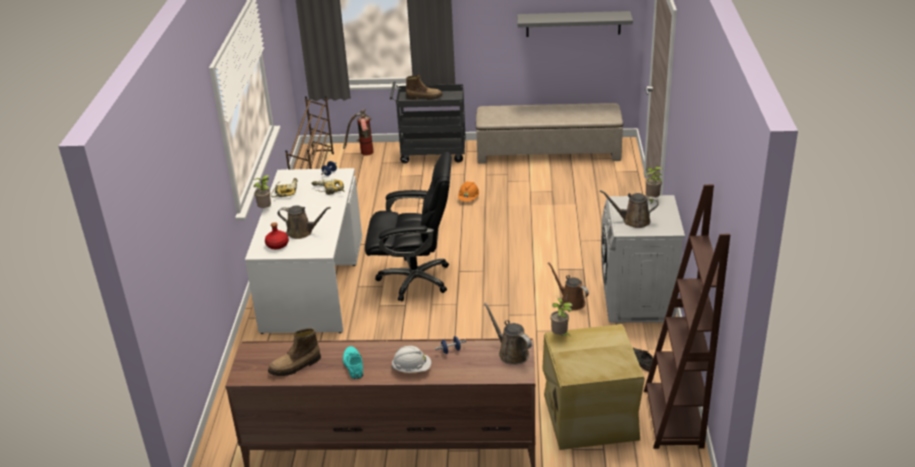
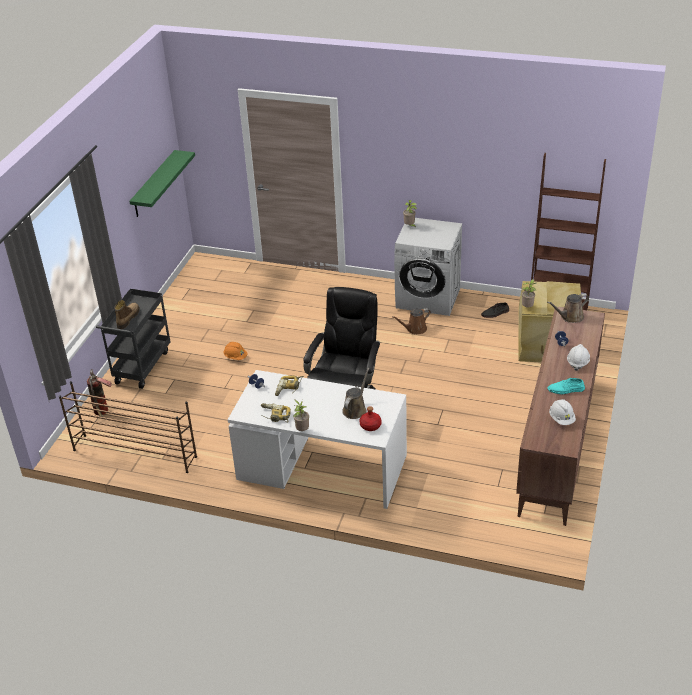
camera: 75 degrees left, 5 degrees up
(295, 366) = (561, 419): boot -> white hard hat
(549, 151) = (185, 300): beige bench -> none
(573, 24) = (154, 184): grey shelf -> green shelf
(633, 221) = (434, 239): brown watering can -> none

